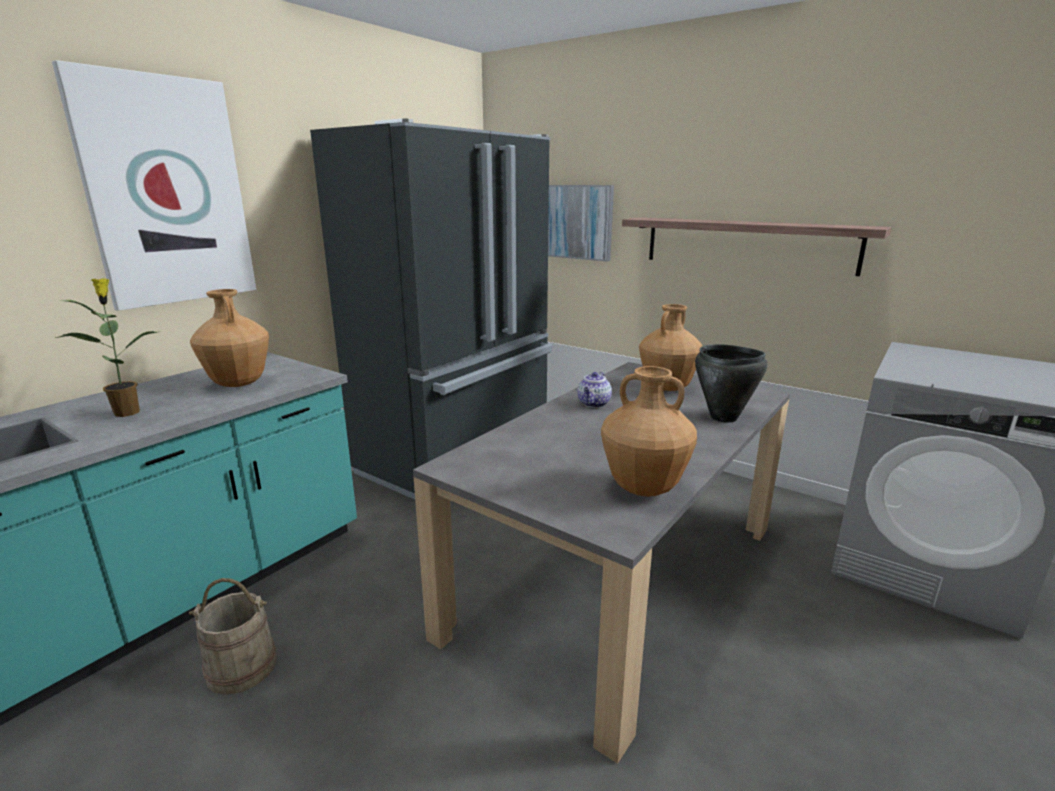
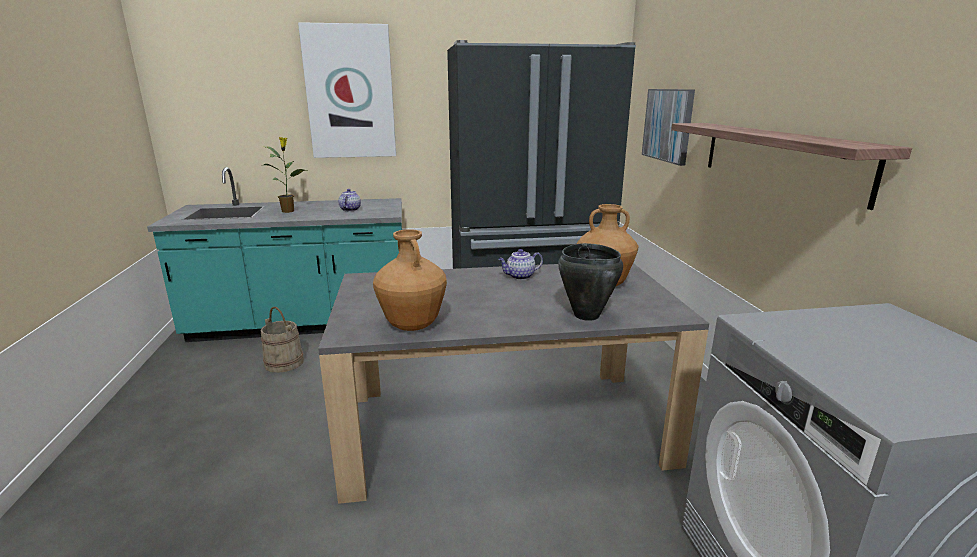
camera: 45 degrees right, 0 degrees up
(238, 384) = (350, 209): brown vase -> teapot

